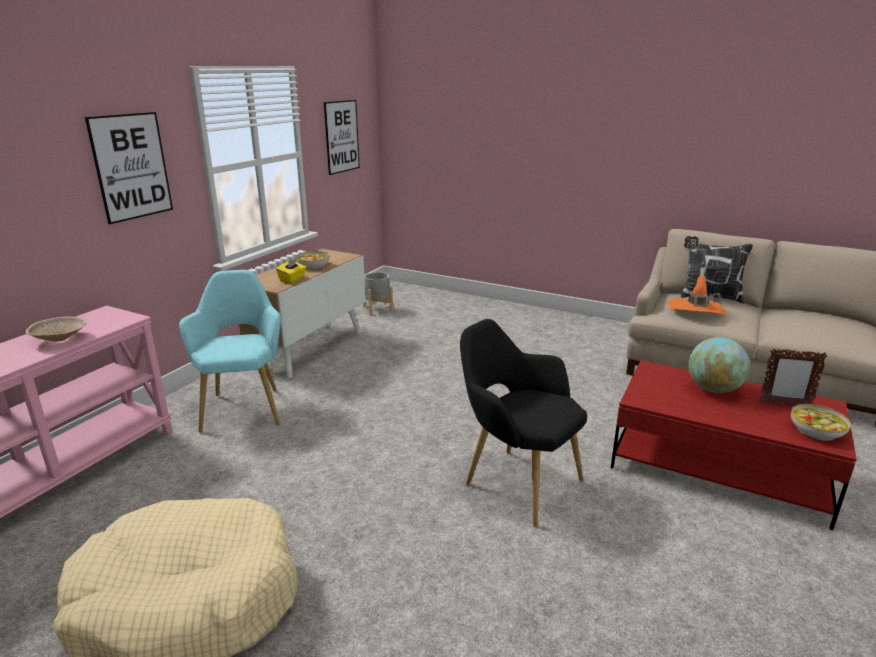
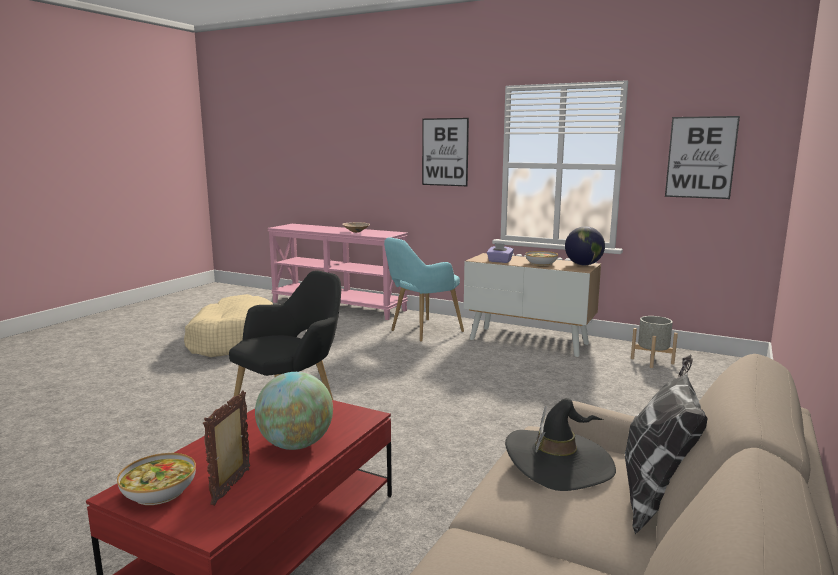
camera: 90 degrees right, 10 degrees down
(244, 406) = (422, 331): turquoise armchair -> turquoise armchair turned 150 degrees clockwise
(292, 279) = (499, 261): yellow tissue box -> purple tissue box
(328, 253) = (583, 265): none -> globe
(696, 309) = (559, 462): orange hat -> black hat

